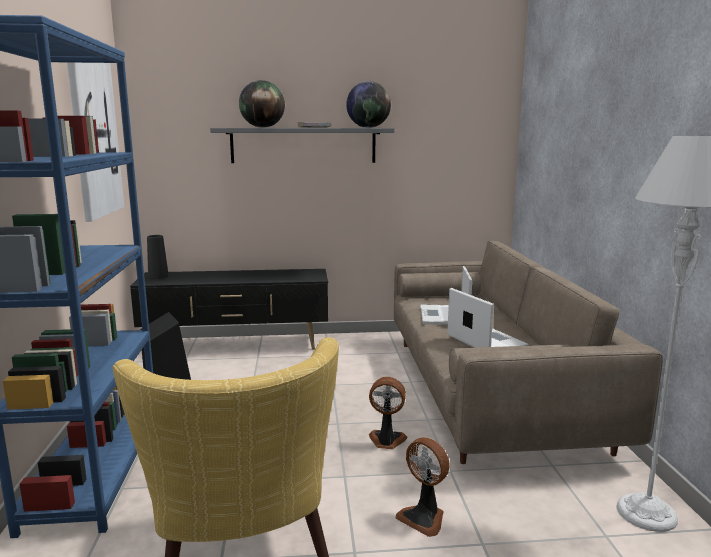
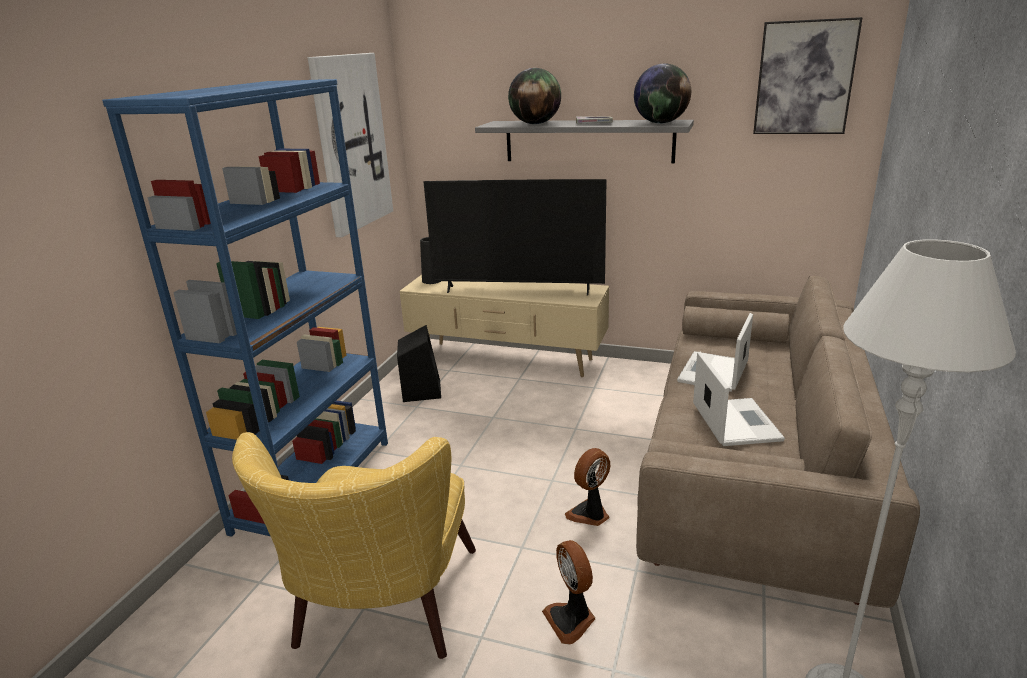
camera: 25 degrees right, 10 degrees up
(237, 346) = (507, 360): black tv stand -> beige tv stand
(248, 276) = (518, 290): none -> television
(386, 441) = (590, 514): fan -> fan turned 75 degrees counterclockwise
(464, 99) = (804, 78): none -> picture

